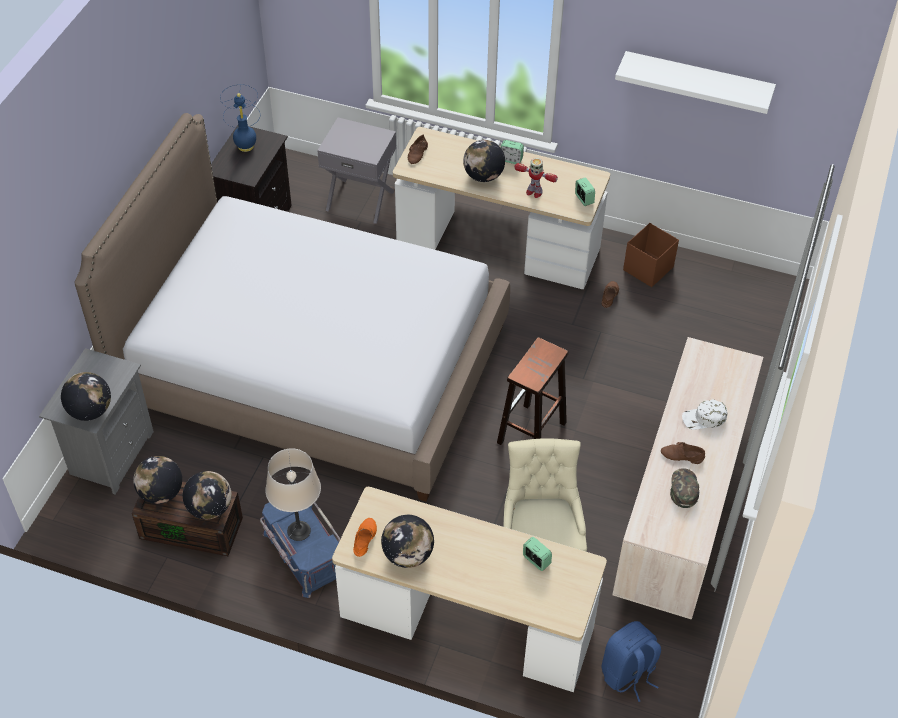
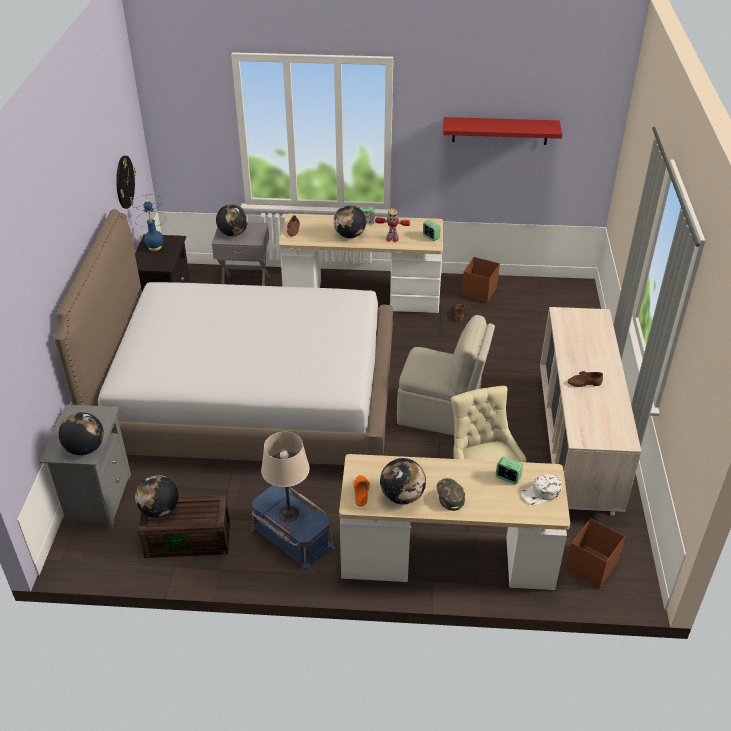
camera: 15 degrees left, 10 degrees down
(210, 508) = (206, 512): globe -> globe (233, 233)
(214, 69) = (124, 182): none -> wall clock
(531, 433) = (440, 414): brown stool -> beige chair
(628, 674) = (590, 566): blue backpack -> brown storage box
(683, 489) = (597, 404): green cap -> green cap (449, 495)
(697, 81) = (500, 130): white shelf -> red shelf
(704, 418) = (588, 355): white cap -> white cap (541, 493)

